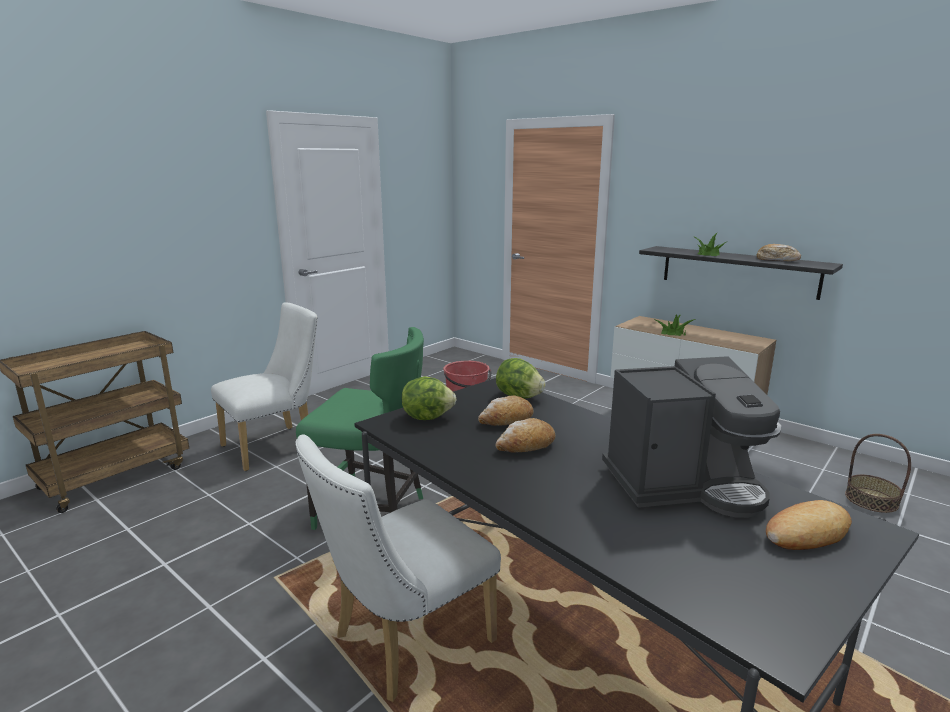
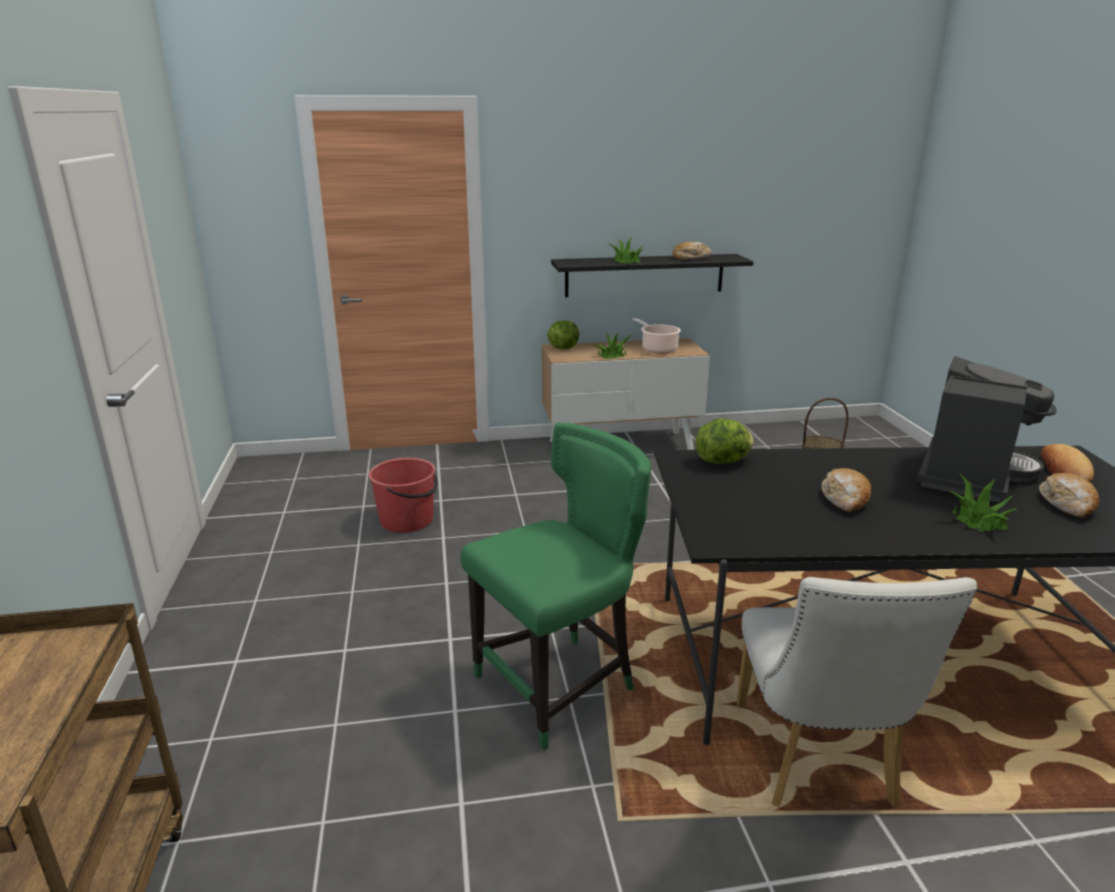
camera: 50 degrees left, 5 degrees up
(276, 445) = (270, 702): white chair -> none
(427, 416) = (723, 516): lettuce -> lettuce (563, 348)
(506, 420) = (777, 486): bread -> bread (1068, 504)
(581, 504) = (978, 519): none -> potted plant
(722, 338) = (657, 349): none -> cooking pot

